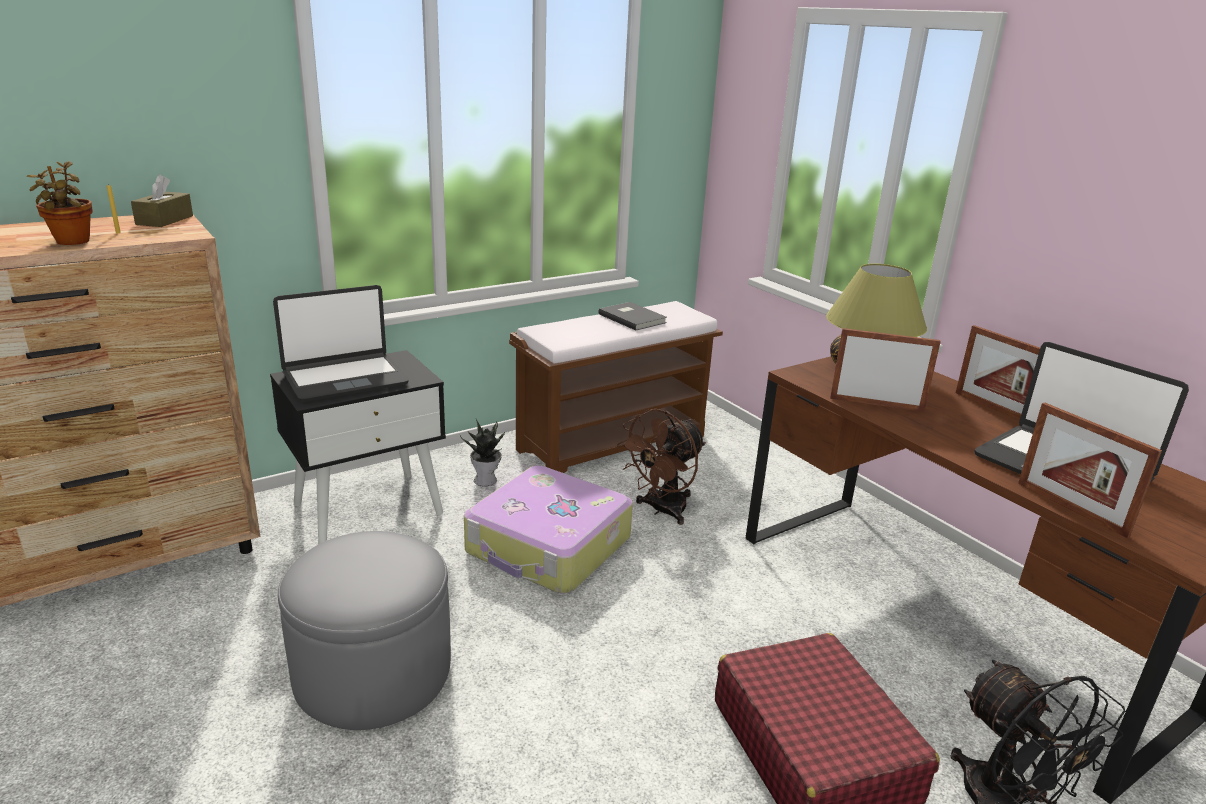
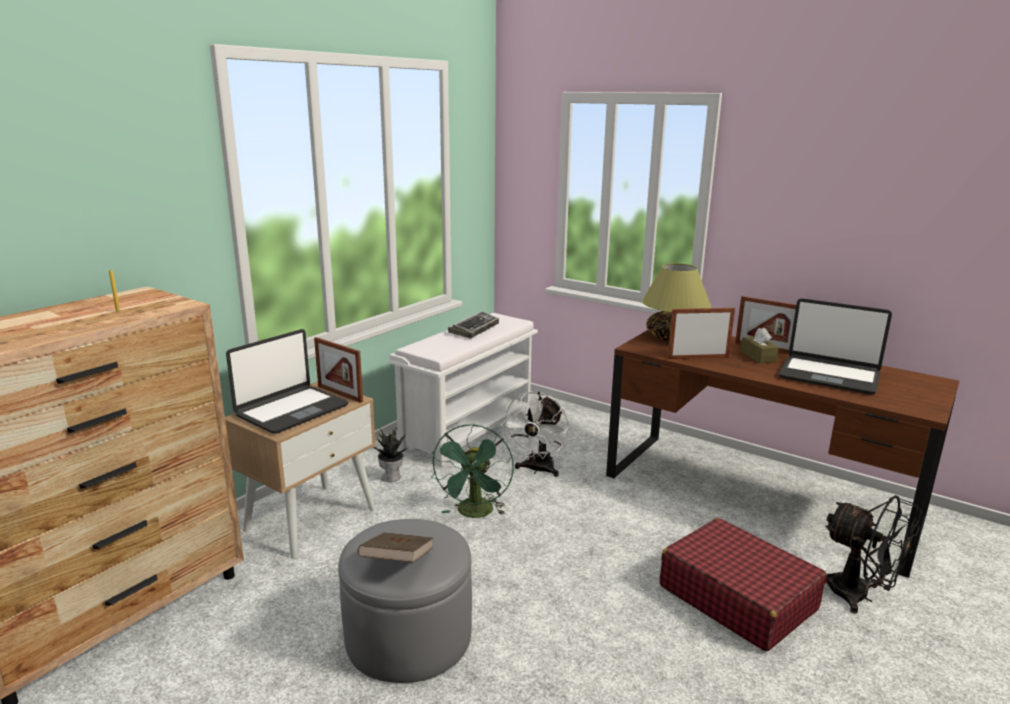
camera: 20 degrees left, 5 degrees down
(72, 242) = (91, 323): potted plant -> none
(164, 220) = (140, 296): brown tissue box -> brown tissue box (758, 356)
(340, 583) = (397, 562): none -> brown book
(369, 508) = (311, 518): black nightstand -> beige nightstand
(549, 547) = (475, 514): suitcase -> green fan
(613, 442) = (468, 429): brown bench -> white bench
(632, 318) = (474, 329): grey book -> keyboard
(661, 510) = (537, 470): brown fan -> white fan
(1071, 508) = (853, 397): picture frame -> picture frame (340, 394)

